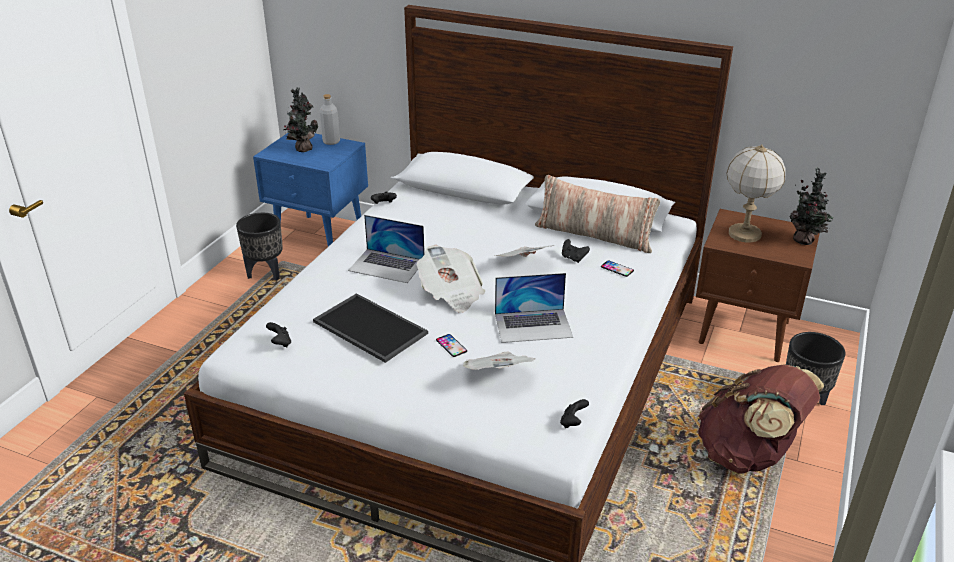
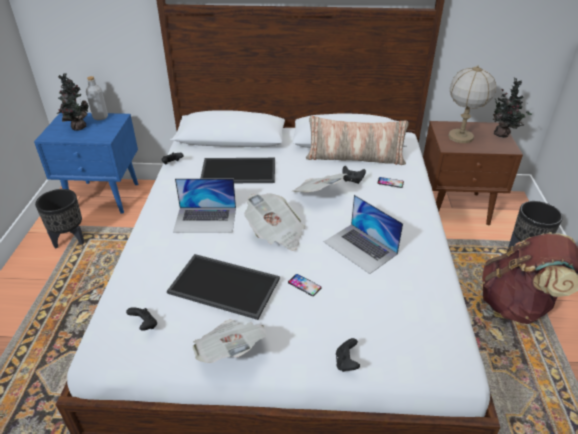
camera: 20 degrees left, 5 degrees up
(449, 225) = (237, 172): none -> tray
(498, 376) = (362, 305): newspaper -> newspaper (230, 351)
(533, 325) = (360, 248): laptop -> laptop turned 75 degrees clockwise
(573, 422) = (452, 335): black game controller -> black game controller (346, 362)

